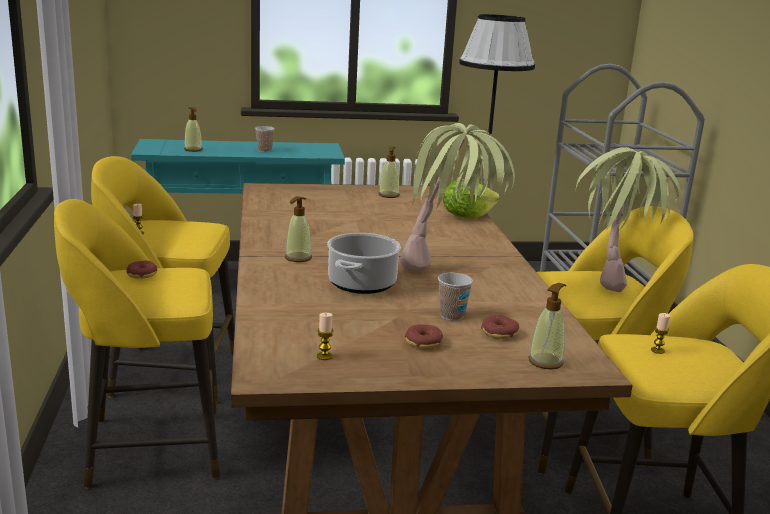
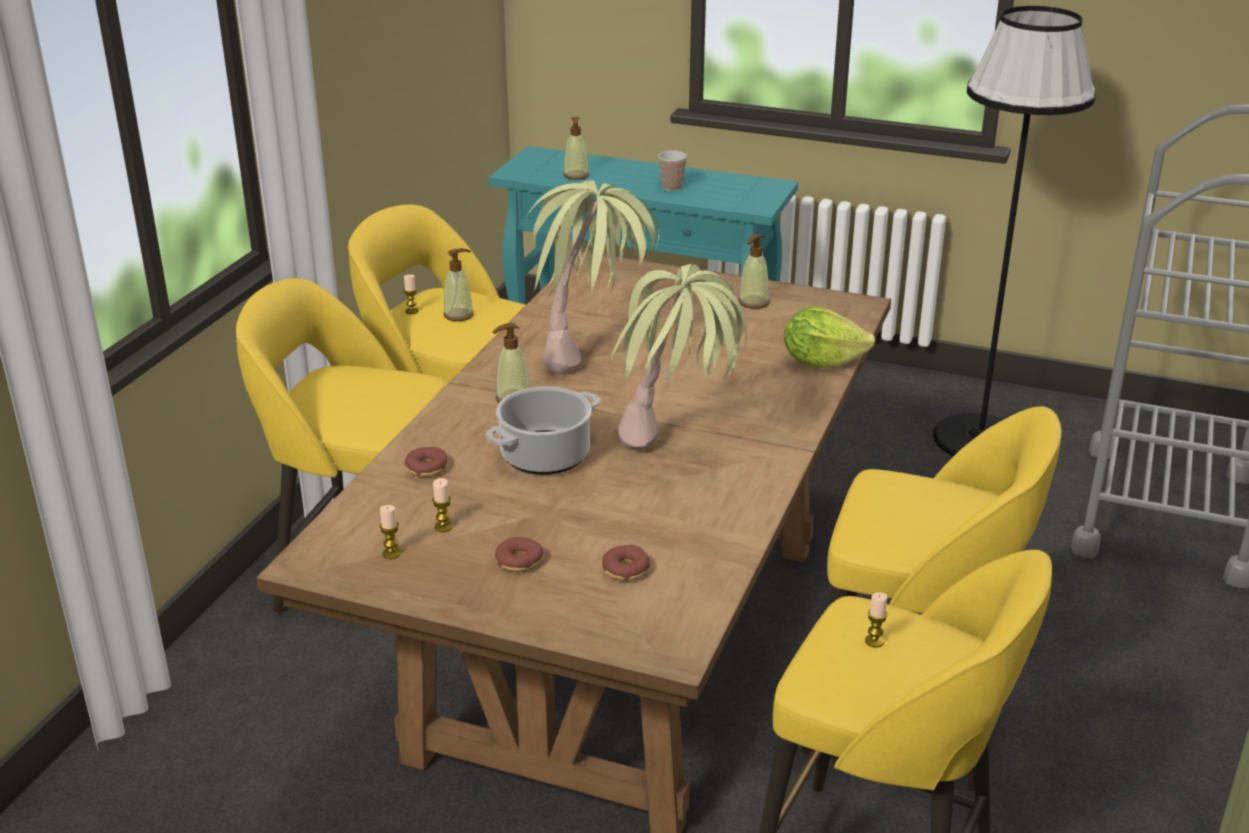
camera: 30 degrees right, 10 degrees up
(142, 274) = (360, 379): donut -> donut (426, 468)
(343, 334) = (443, 527): none -> candle
(452, 316) = (598, 530): cup -> none
(545, 362) = (630, 625): soap dispenser -> soap dispenser (459, 315)
(614, 279) = (968, 508): potted plant -> potted plant (593, 355)

